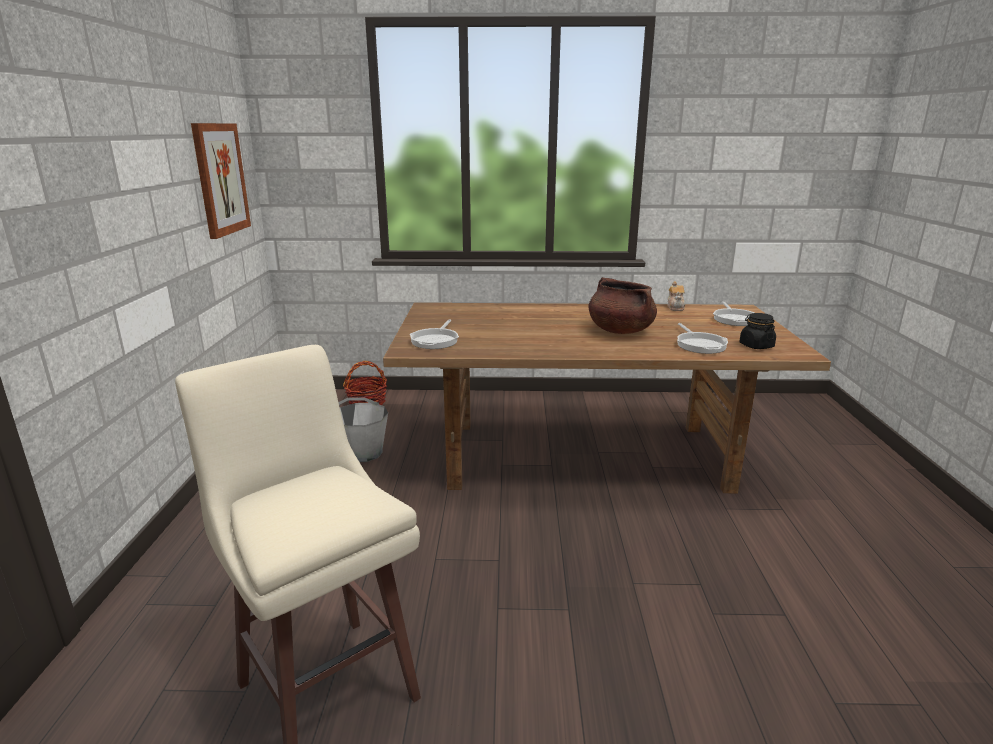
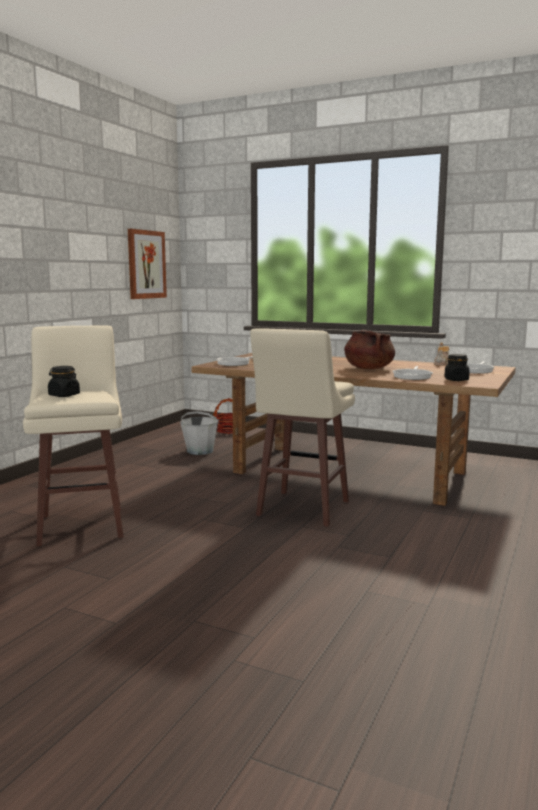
camera: 25 degrees right, 10 degrees down
(299, 512) = (64, 395): none -> black jar
(599, 546) = (301, 509): none -> beige stool

